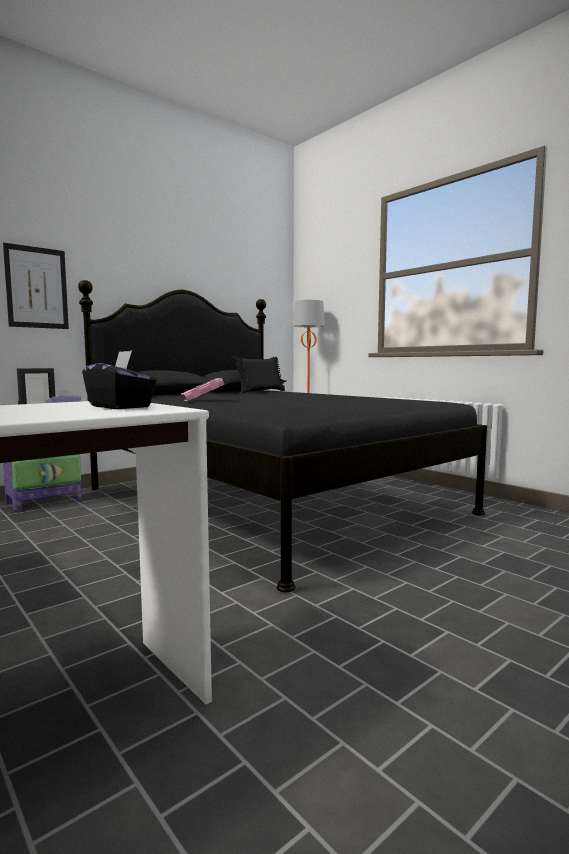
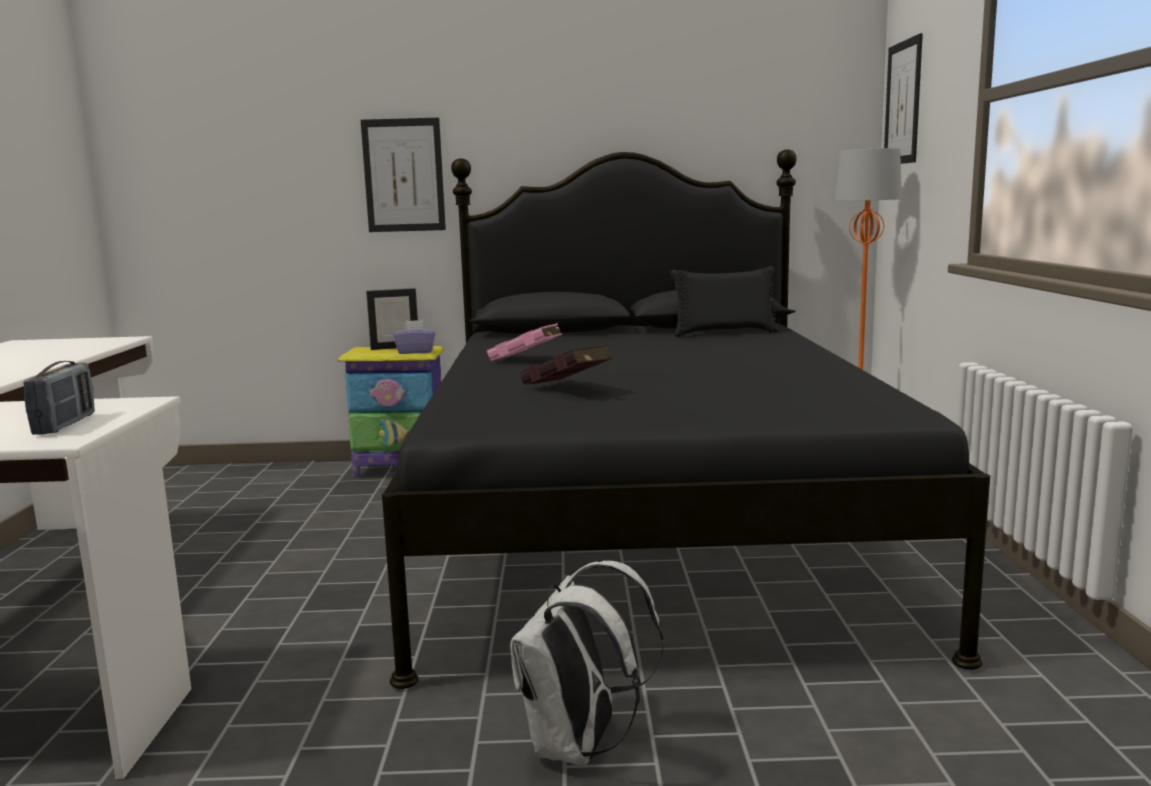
camera: 40 degrees right, 5 degrees up
(120, 407) = (65, 425): black tissue box -> radio
(290, 403) = (568, 388): none -> red book
(314, 281) = (903, 103): none -> picture
(419, 582) = (579, 747): none -> white backpack

